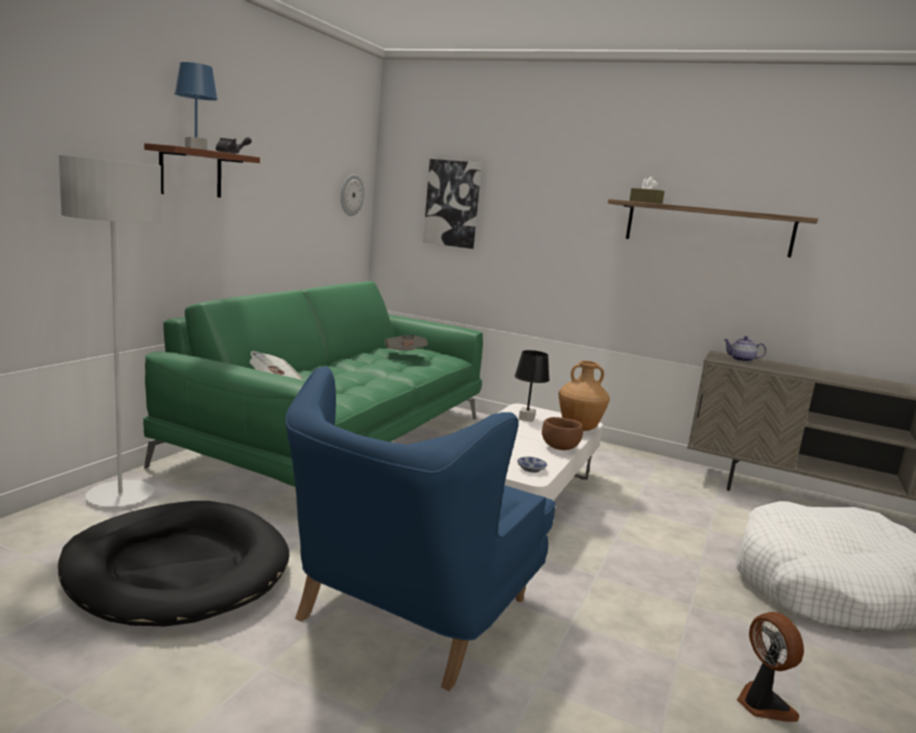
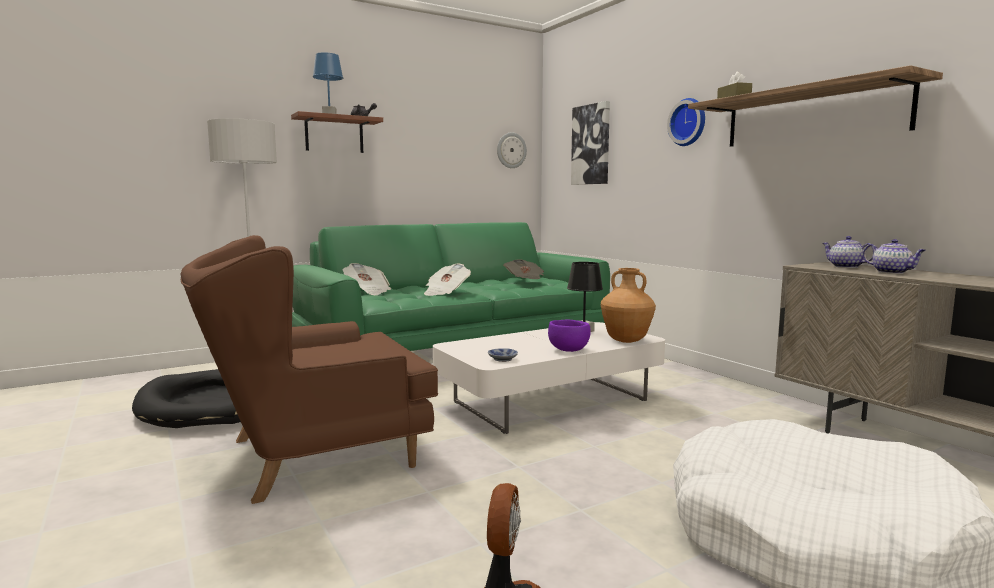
camera: 35 degrees right, 5 degrees down
(364, 382) = (445, 293): none -> newspaper
(411, 612) = (315, 454): blue armchair -> brown armchair
(560, 448) = (569, 350): brown bowl -> purple bowl
(581, 207) = (689, 122): none -> wall clock
(782, 368) = (892, 272): none -> teapot

